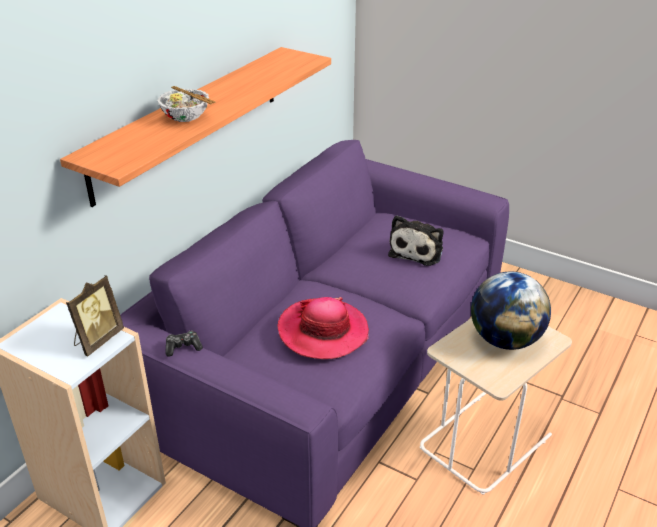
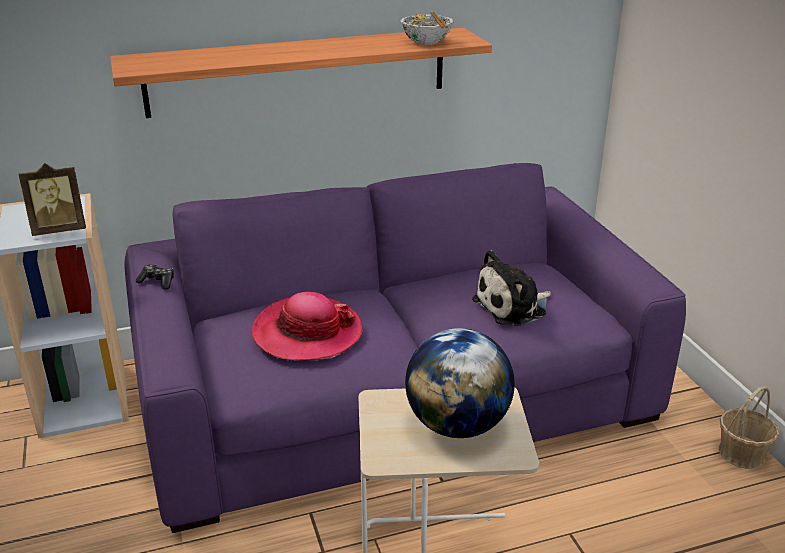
camera: 40 degrees right, 5 degrees down
(186, 117) = (255, 54): bowl -> bowl (427, 42)
(549, 287) = (742, 453): none -> basket

